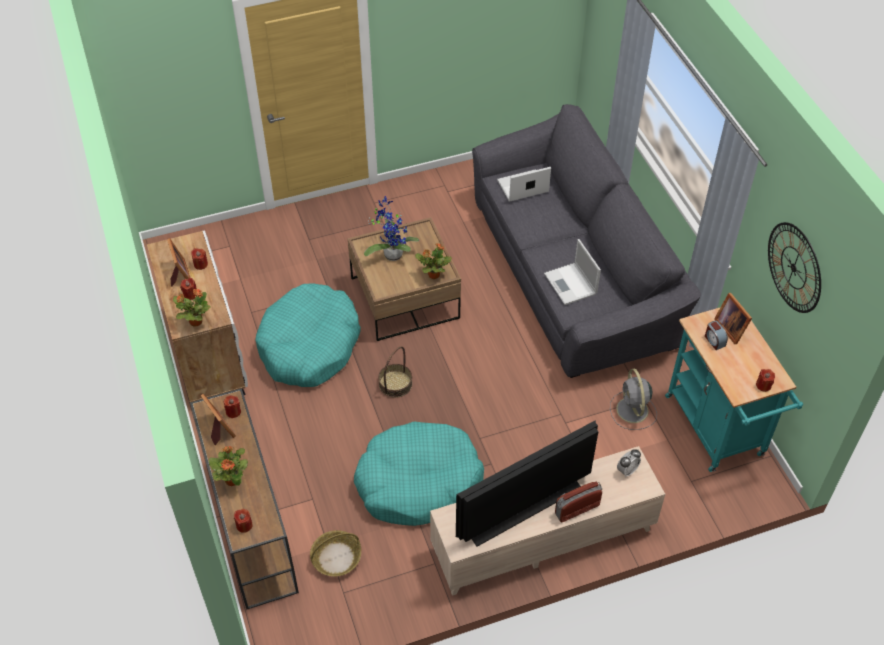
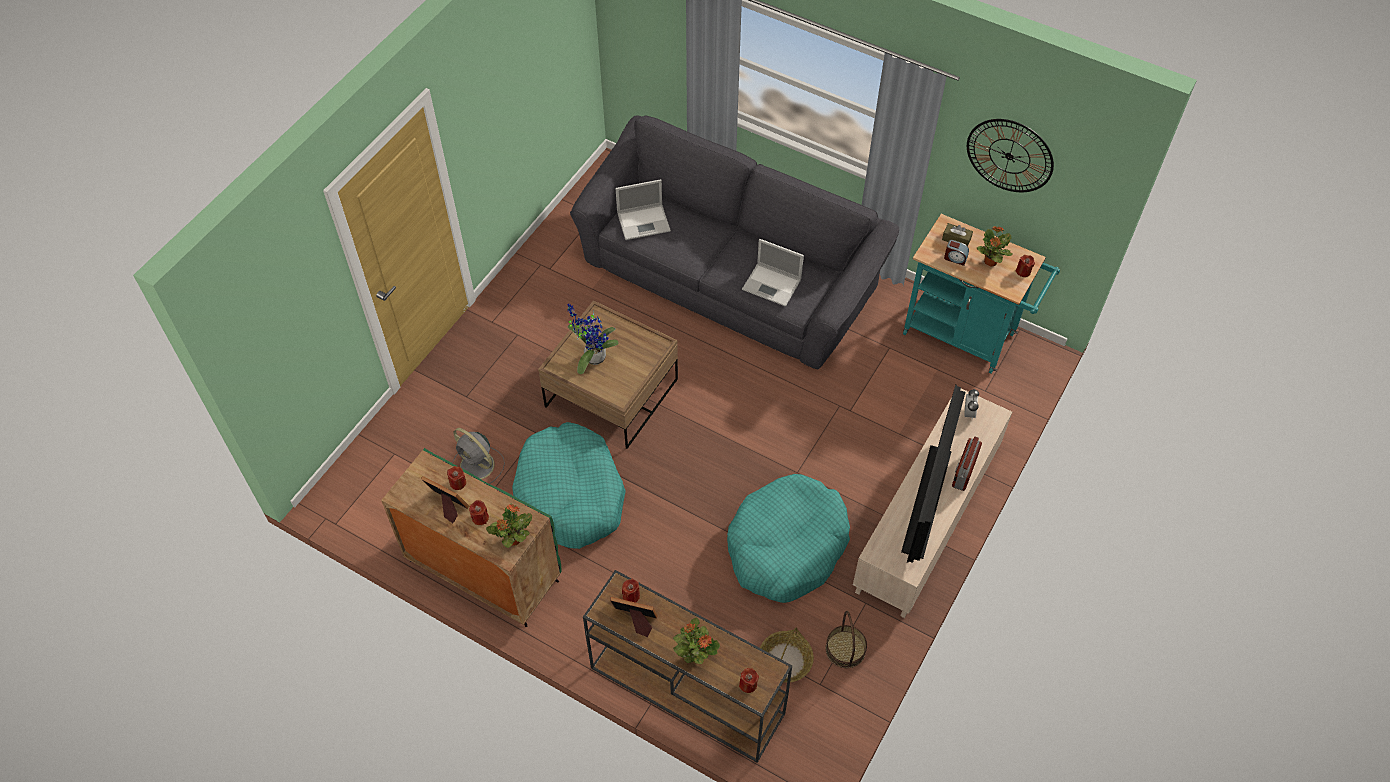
camera: 40 degrees left, 5 degrees up
(206, 354) = (483, 570): white cabinet -> green cabinet
(395, 384) = (682, 476): basket -> basket (845, 649)
(433, 275) = (649, 352): potted plant -> potted plant (990, 262)
(522, 187) = (644, 222): laptop -> laptop turned 135 degrees counterclockwise
(632, 411) = (890, 364): grey fan -> grey fan (478, 466)
(731, 327) = (956, 239): picture frame -> brown tissue box

